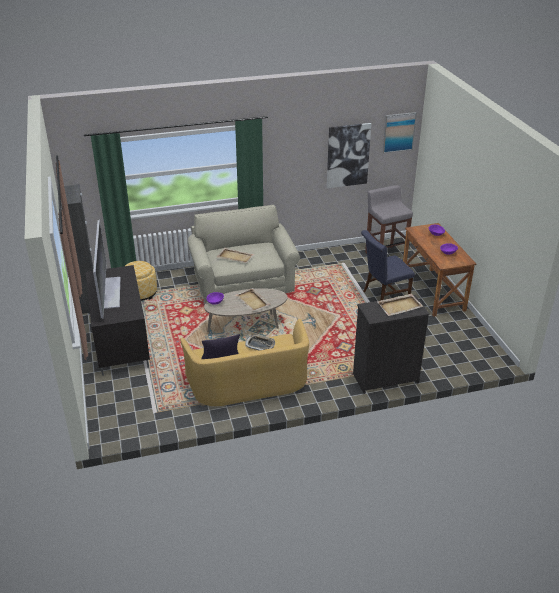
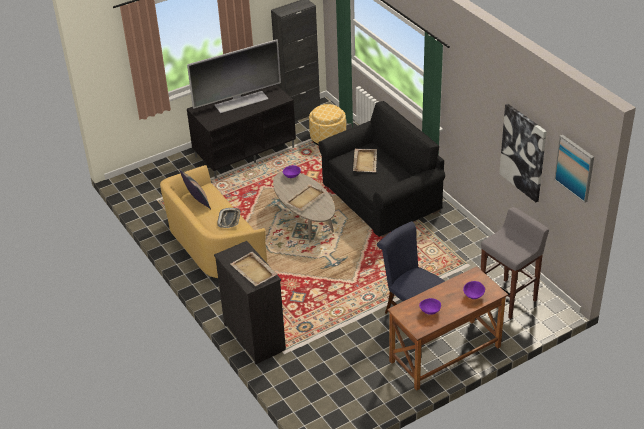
camera: 75 degrees right, 5 degrees up
(243, 283) = (381, 199): beige sofa -> black sofa

